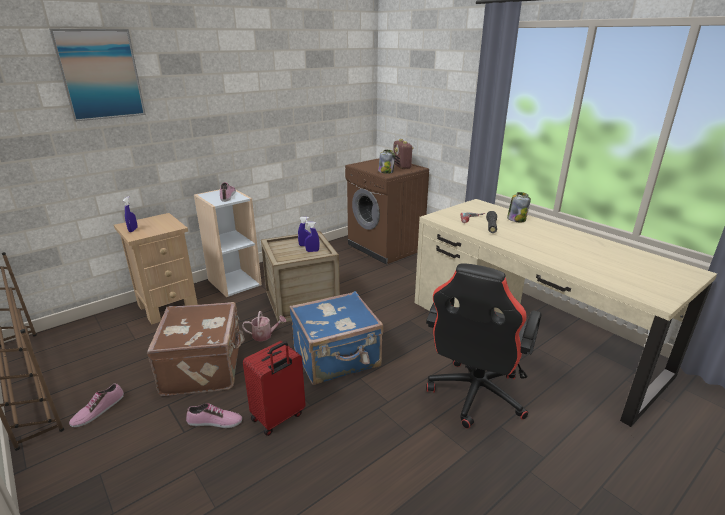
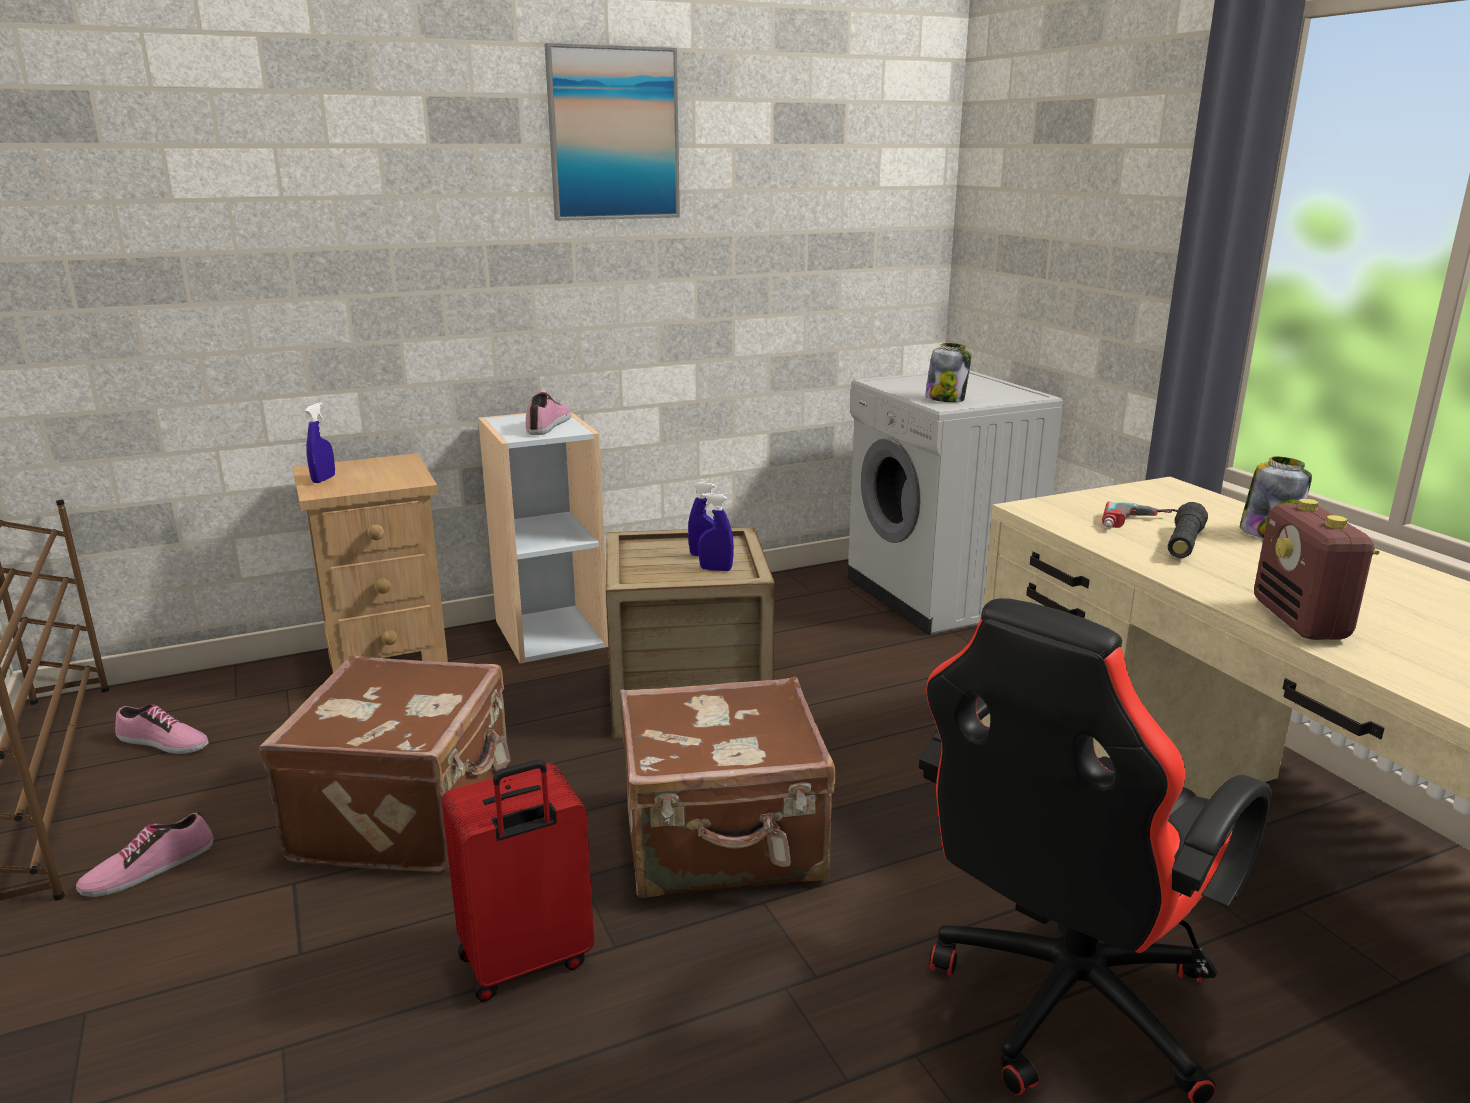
camera: 15 degrees right, 5 degrees down
(100, 74) = (295, 135): picture -> picture (613, 134)
(214, 422) = (376, 944): shoe -> shoe (162, 743)
(265, 335) = (571, 761): watering can -> none
(337, 358) = (723, 843): blue suitcase -> brown suitcase
(384, 248) = (936, 596): brown washing machine -> white washing machine
(402, 167) = (993, 391): radio -> radio (1301, 621)

